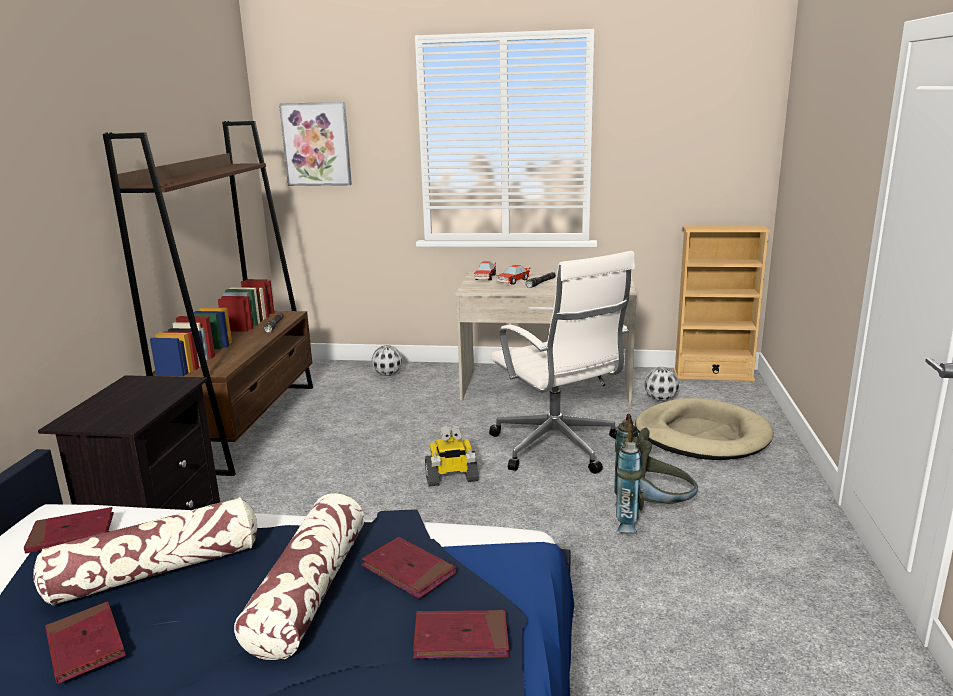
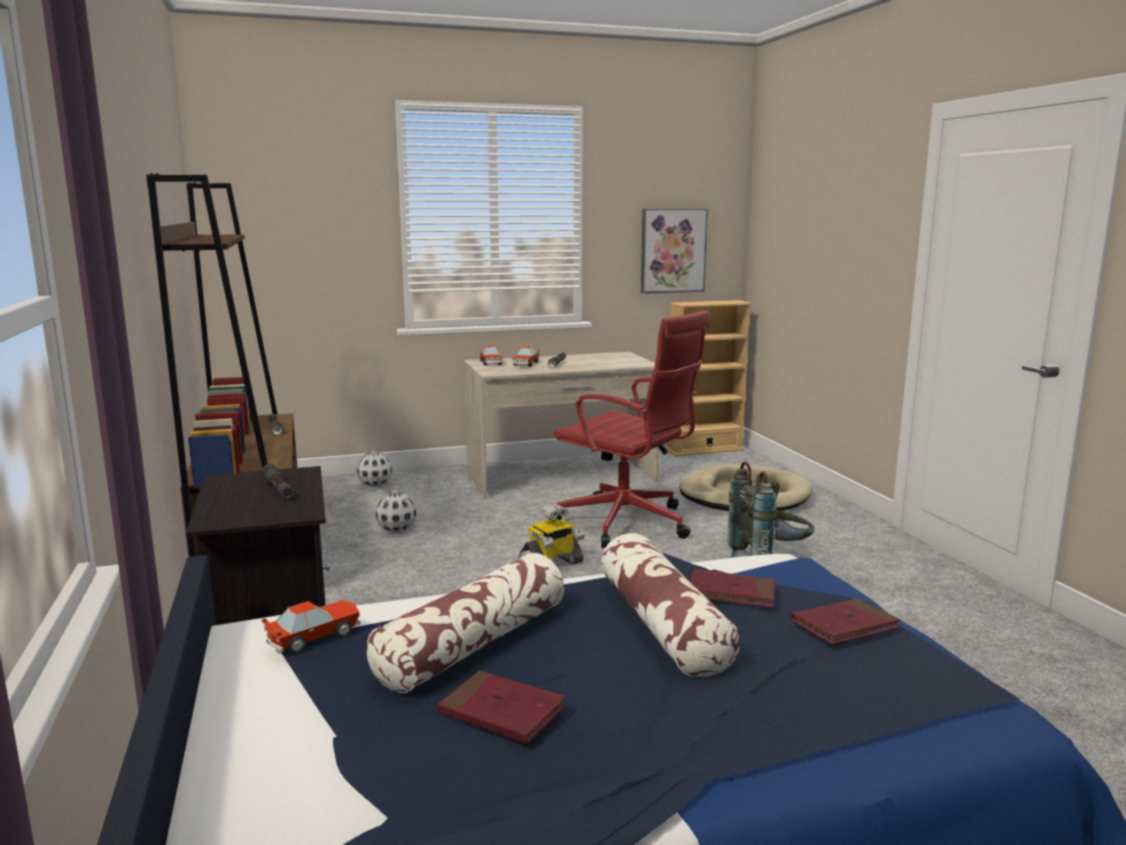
camera: 25 degrees left, 5 degrees down
(71, 534) = (314, 637): red book -> toy car
(147, 397) = (278, 489): none -> black flashlight
(316, 144) = (274, 219): picture -> picture (673, 250)
(557, 448) = (627, 524): white office chair -> red office chair
(660, 399) = (679, 474): football -> football (396, 531)

